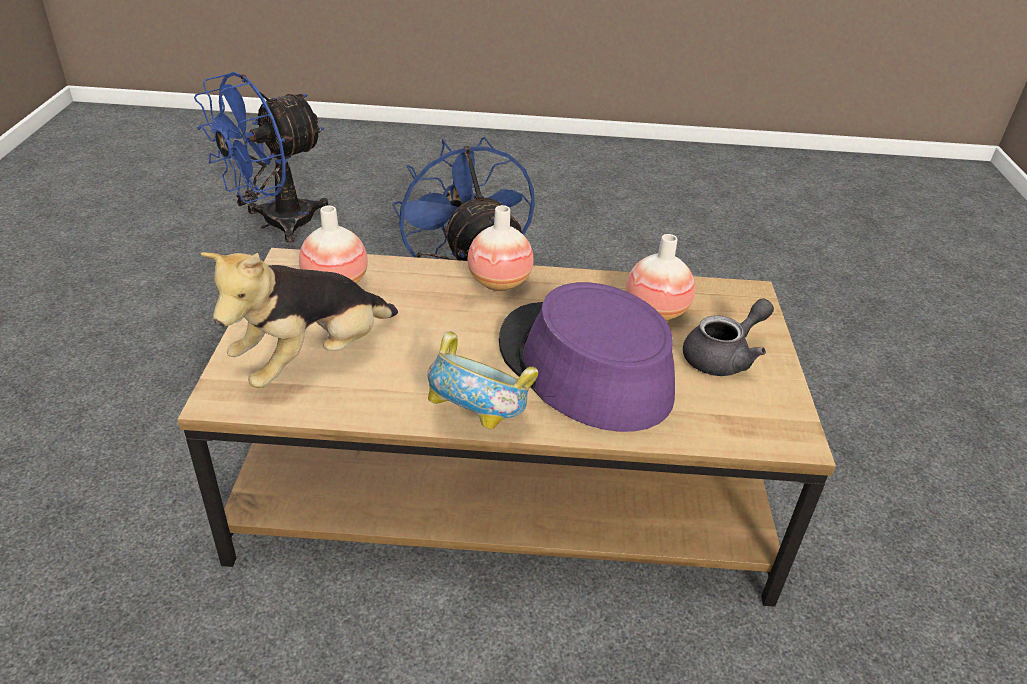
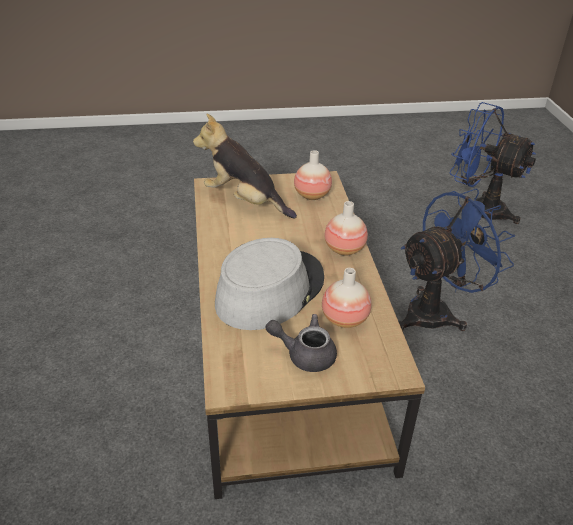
camera: 80 degrees right, 0 degrees up
(478, 420) = (212, 257): bowl -> none
(583, 367) = (270, 290): purple hat -> grey hat
(724, 357) = (304, 354): grey teapot -> grey teapot turned 150 degrees clockwise

